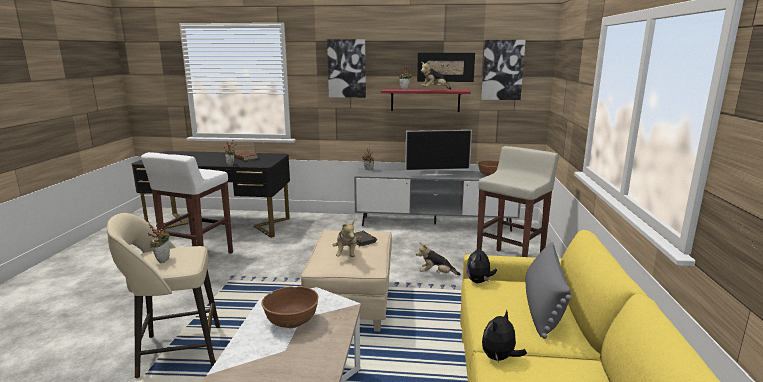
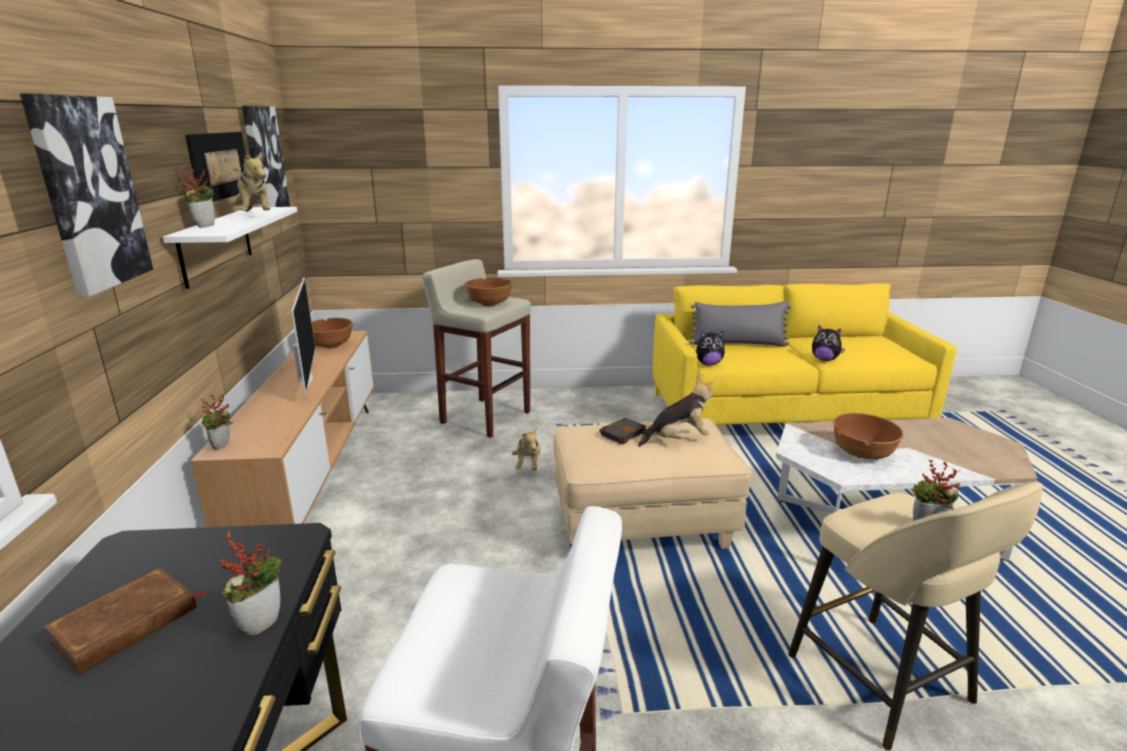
camera: 100 degrees left, 5 degrees up
(425, 100) = (216, 245): red shelf -> white shelf
(435, 224) = (315, 473): grey tv stand -> brown tv stand
(513, 179) = (489, 303): none -> brown bowl

